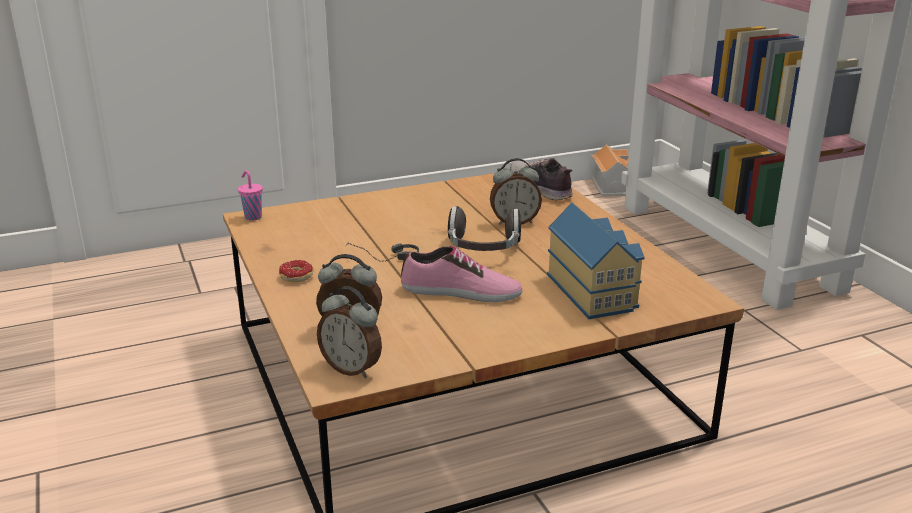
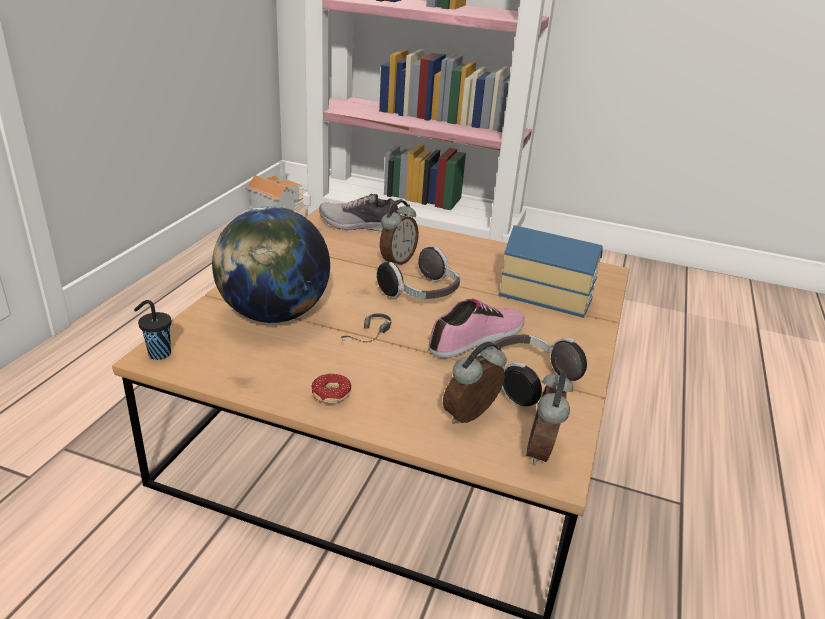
camera: 50 degrees left, 5 degrees up
(252, 217) = (158, 354): pink cup -> black cup
(352, 368) = (542, 452): alarm clock -> alarm clock turned 120 degrees clockwise
(354, 222) = (274, 315): none -> globe
(436, 330) = (526, 380): none -> headphones

